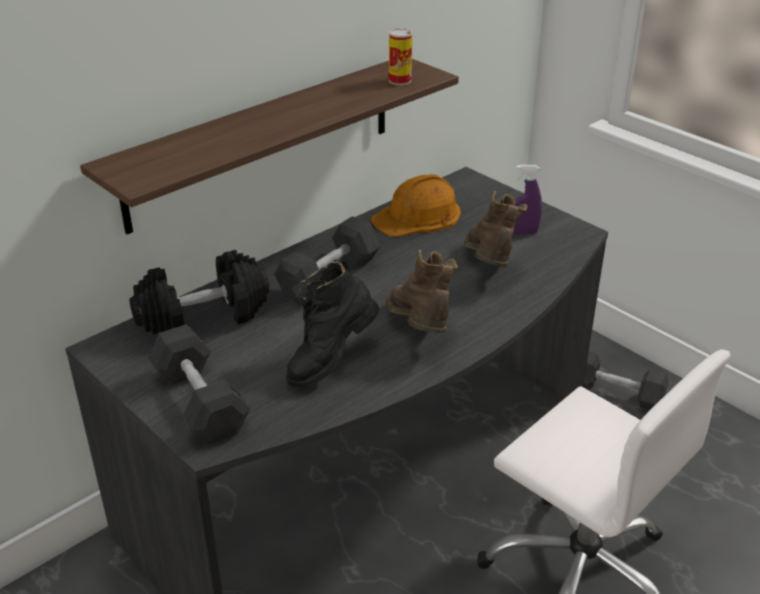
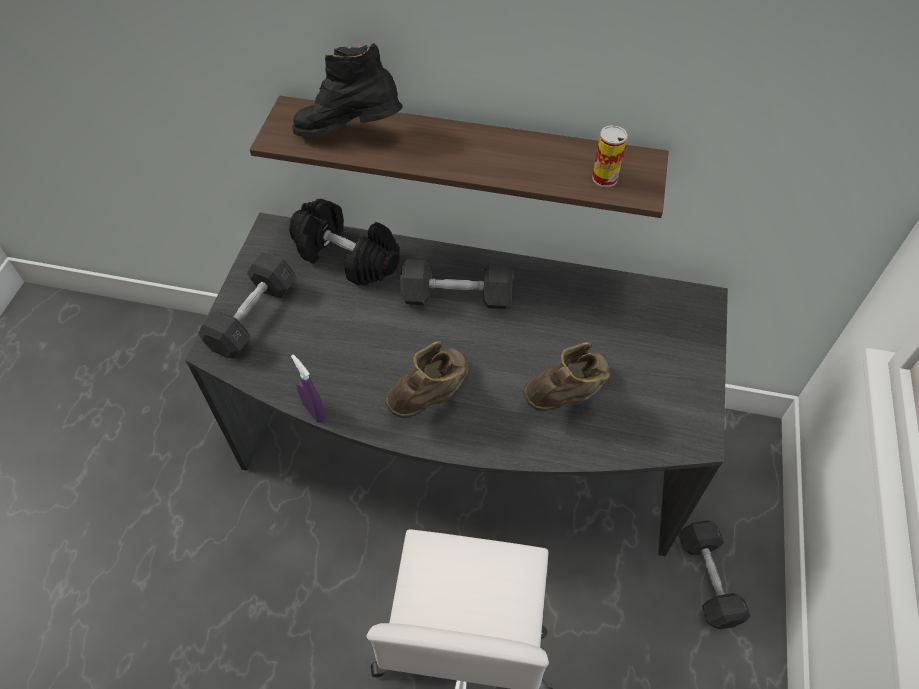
camera: 55 degrees right, 20 degrees up
(330, 360) = (351, 361): black boot -> black boot (350, 133)
(418, 216) = (602, 302): orange hard hat -> none
(522, 232) = (650, 392): purple spray bottle -> purple spray bottle (314, 411)

